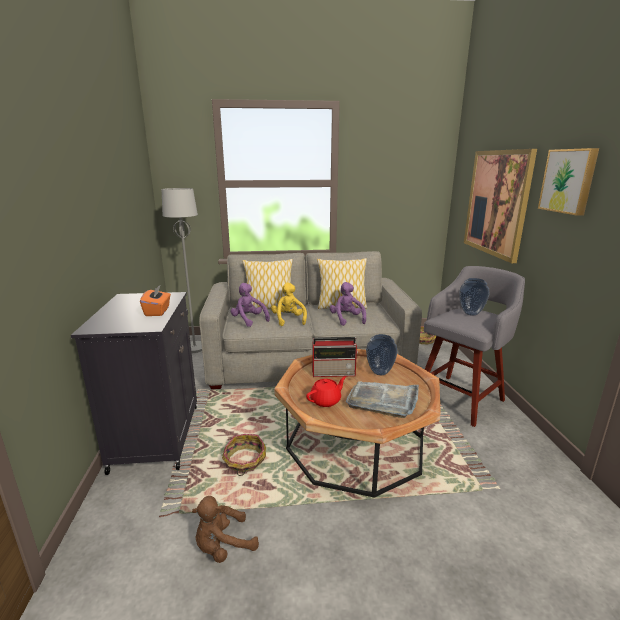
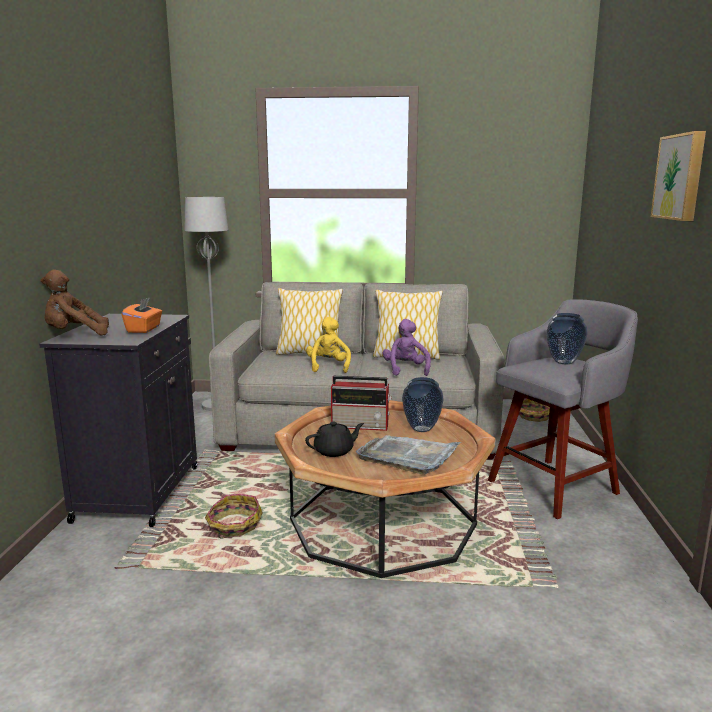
camera: 10 degrees right, 5 degrees down
(223, 546) = (177, 604): brown plush toy -> brown plush toy (74, 335)
(249, 320) = (276, 364): purple plush toy -> none
(326, 401) = (334, 451): red teapot -> black teapot
(497, 203) = (619, 215): picture -> none

